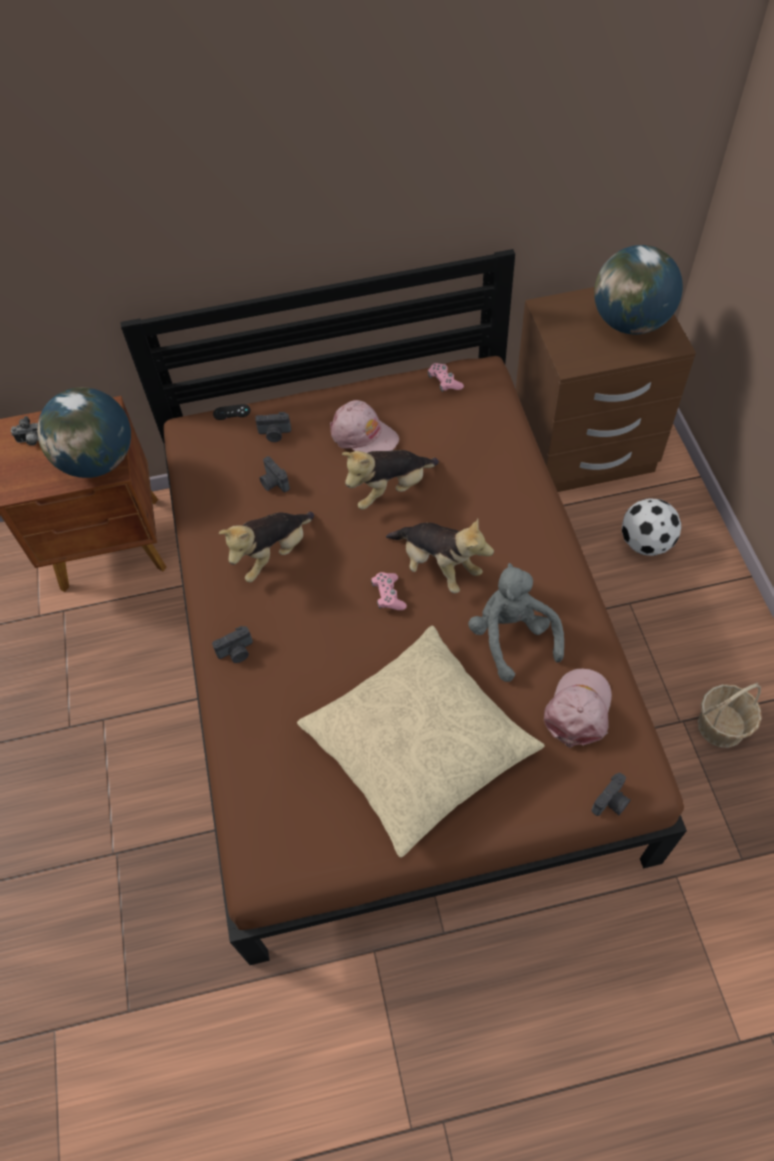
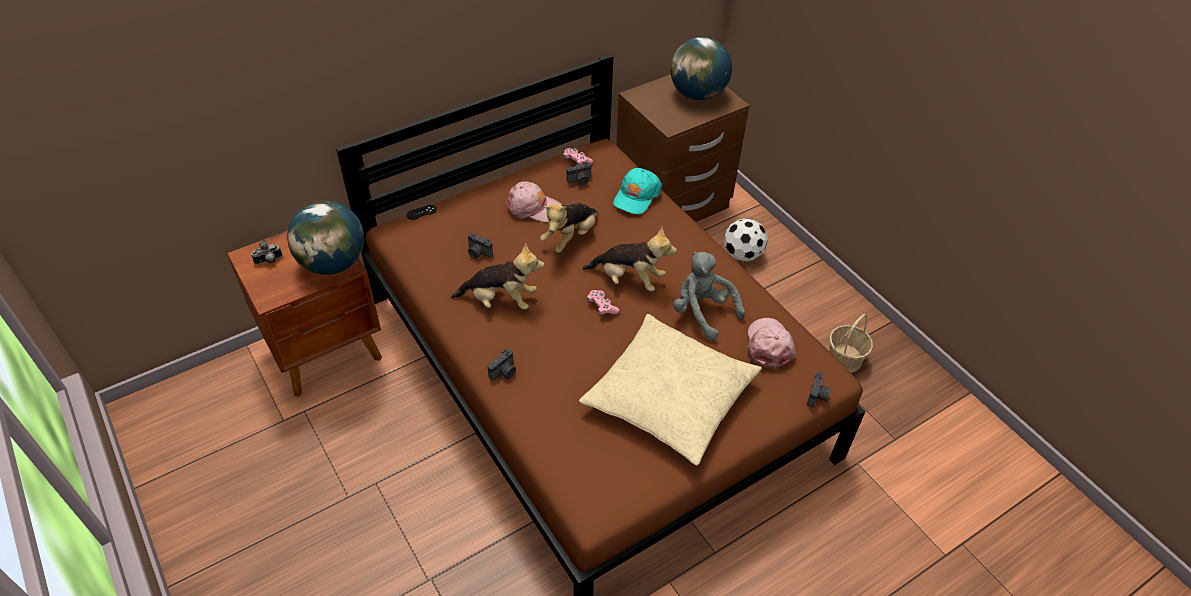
camera: 25 degrees left, 10 degrees down
(272, 554) = (500, 300): plush toy -> plush toy turned 105 degrees counterclockwise
(274, 434) = (463, 220): camera -> camera (580, 181)
(497, 449) = (636, 196): none -> turquoise cap

